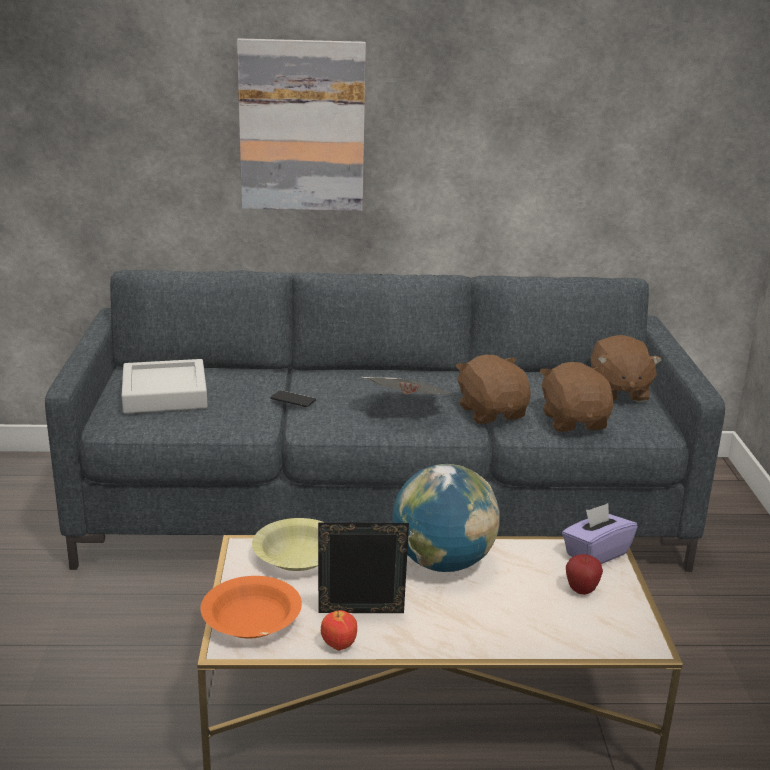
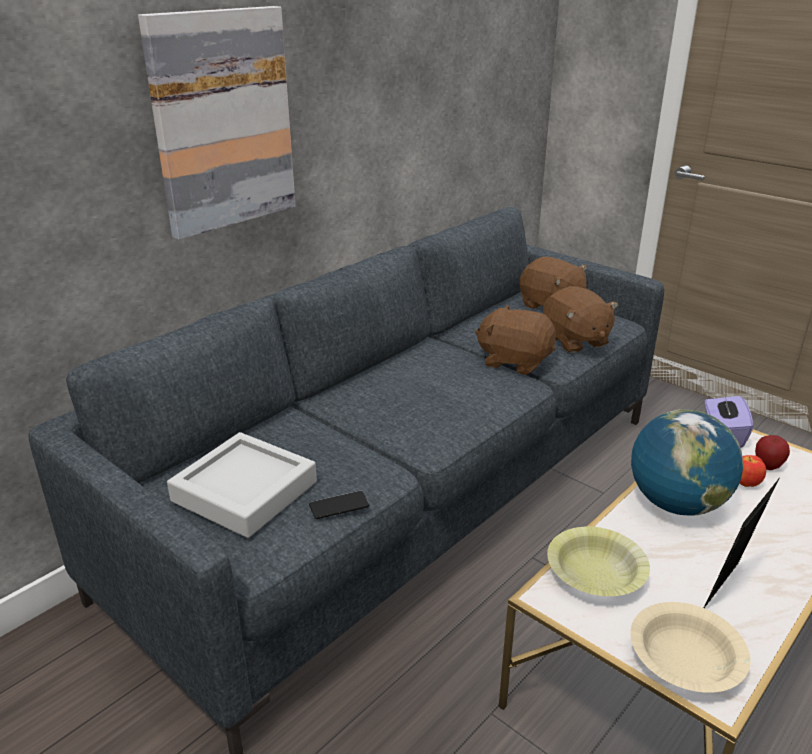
camera: 45 degrees left, 5 degrees up
(251, 621) = (685, 659): orange bowl -> beige bowl
(293, 399) = (366, 429): phone -> phone (339, 505)
(338, 646) = (766, 626): apple -> apple (746, 484)
(407, 408) = (467, 388): newspaper -> none
(574, 421) = (575, 341): brown plush toy -> brown plush toy turned 150 degrees counterclockwise

